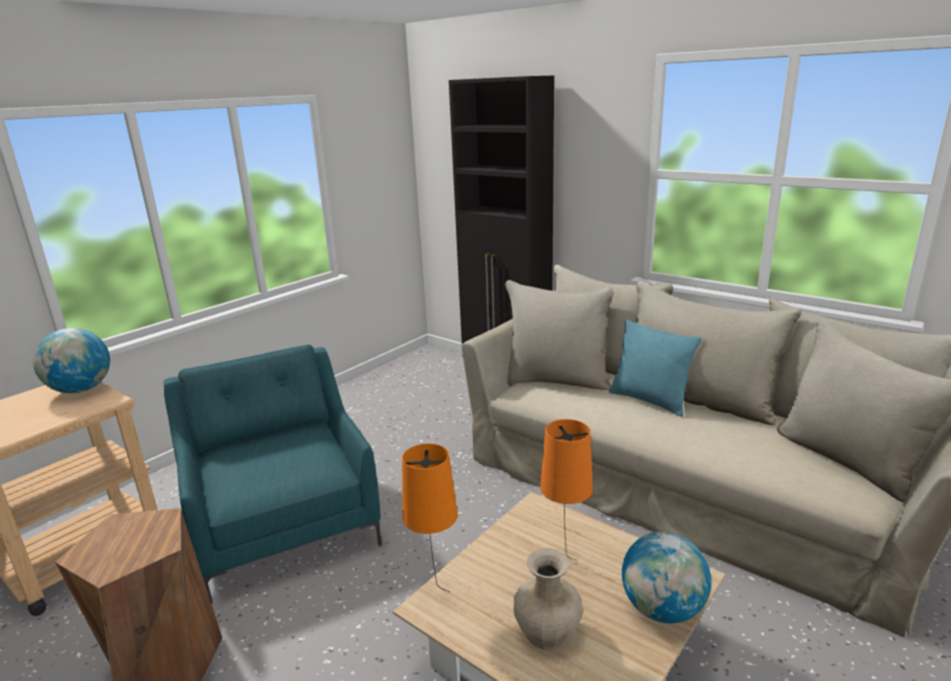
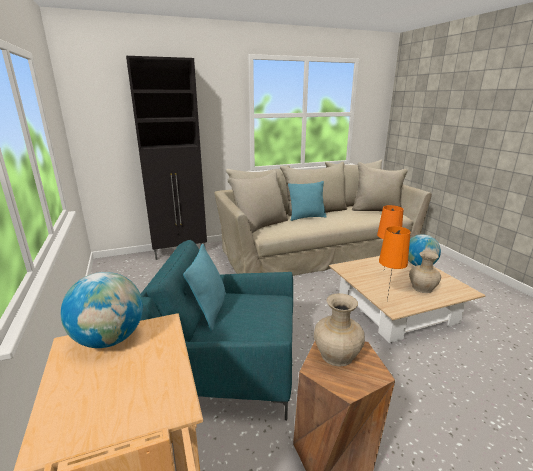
camera: 60 degrees left, 0 degrees up
(144, 532) = (337, 355): none -> beige vase
(272, 437) = (210, 310): none -> turquoise pillow

